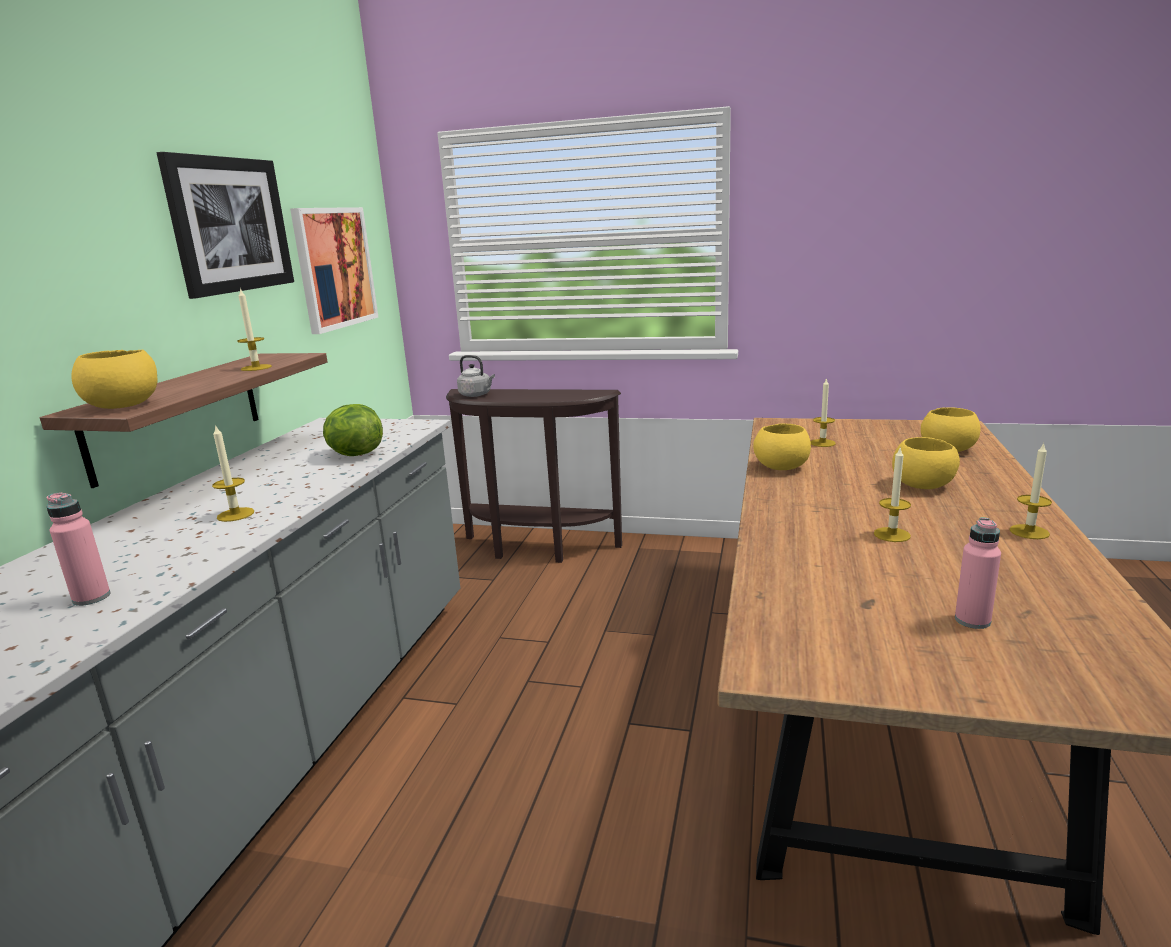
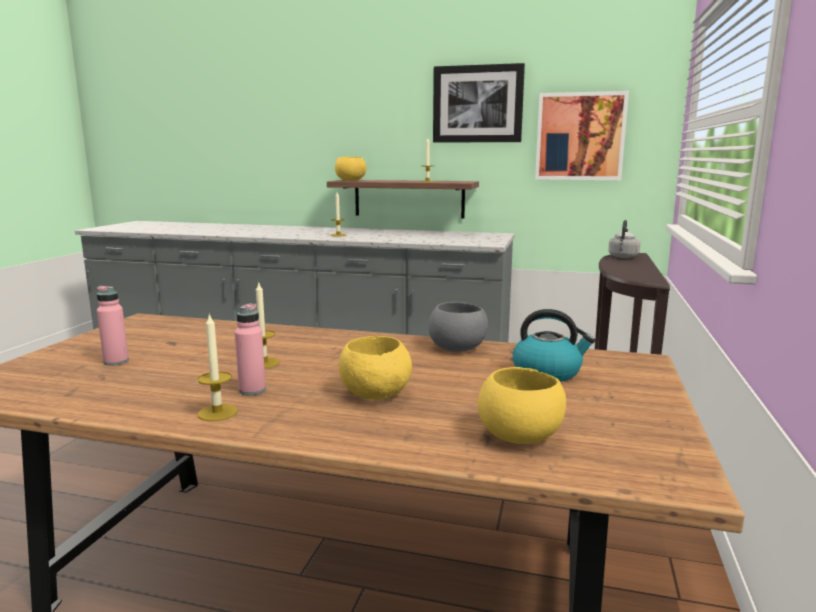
camera: 90 degrees right, 5 degrees down
(91, 597) = (266, 232): pink bottle -> pink bottle (252, 390)
(354, 454) = (424, 239): lettuce -> none
(782, 467) = (458, 348): yellow bowl -> grey bowl
(822, 443) = (548, 372): candle -> kettle

